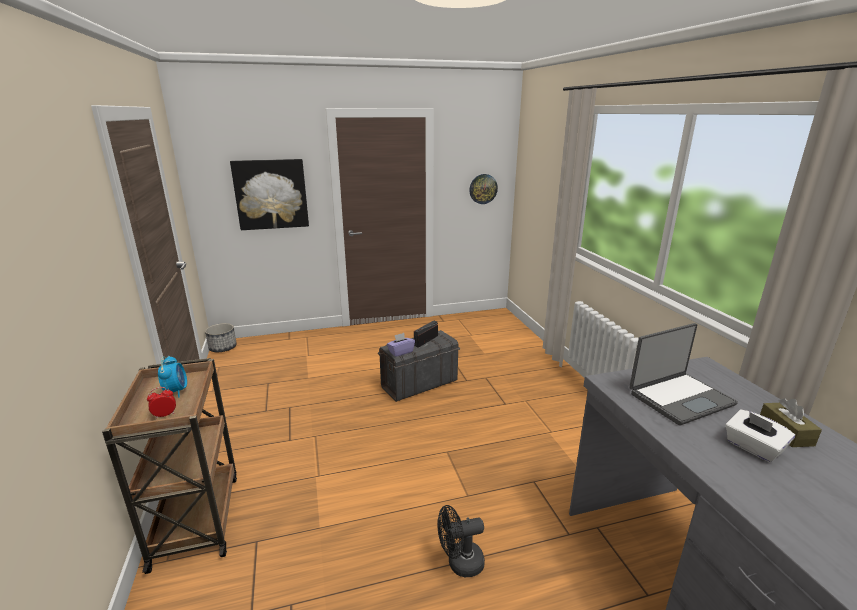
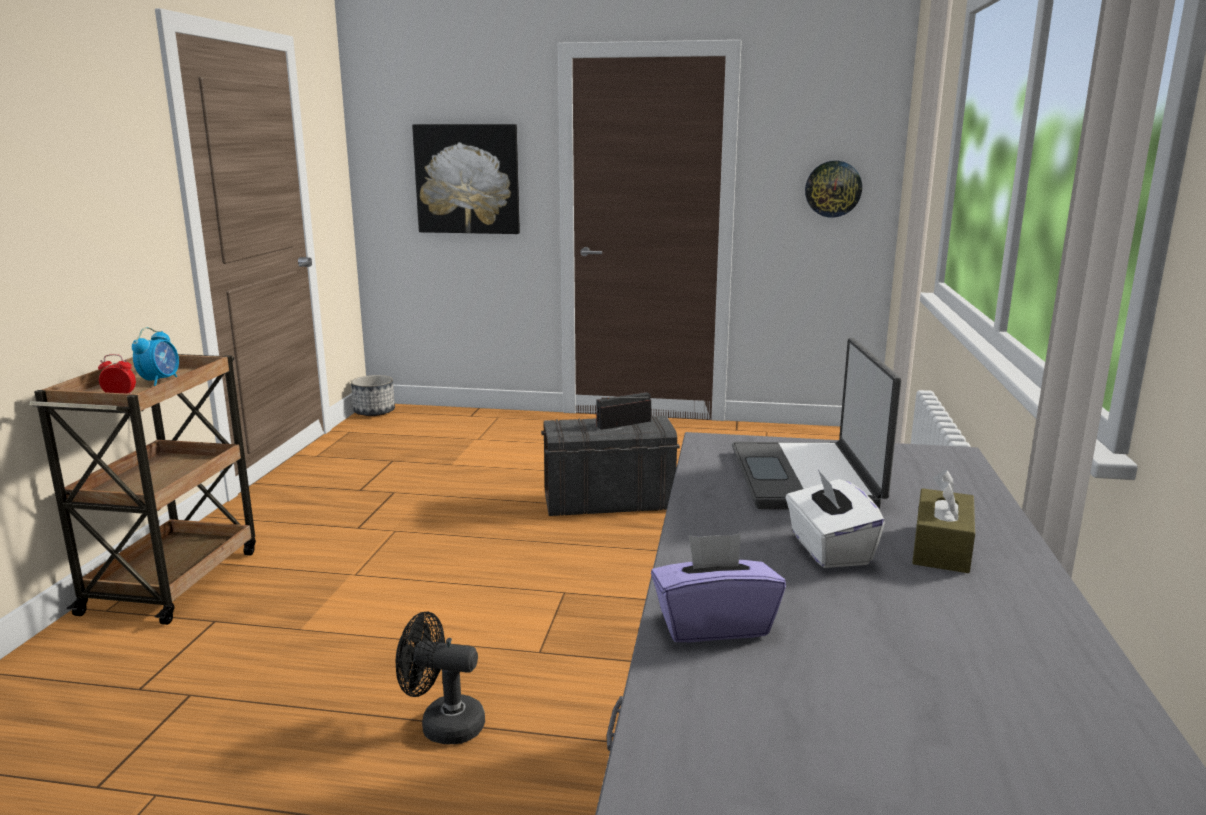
camera: 25 degrees right, 5 degrees down
(400, 352) = (567, 430): purple tissue box -> purple tissue box (713, 624)
(679, 398) = (807, 478): laptop -> laptop turned 90 degrees clockwise

